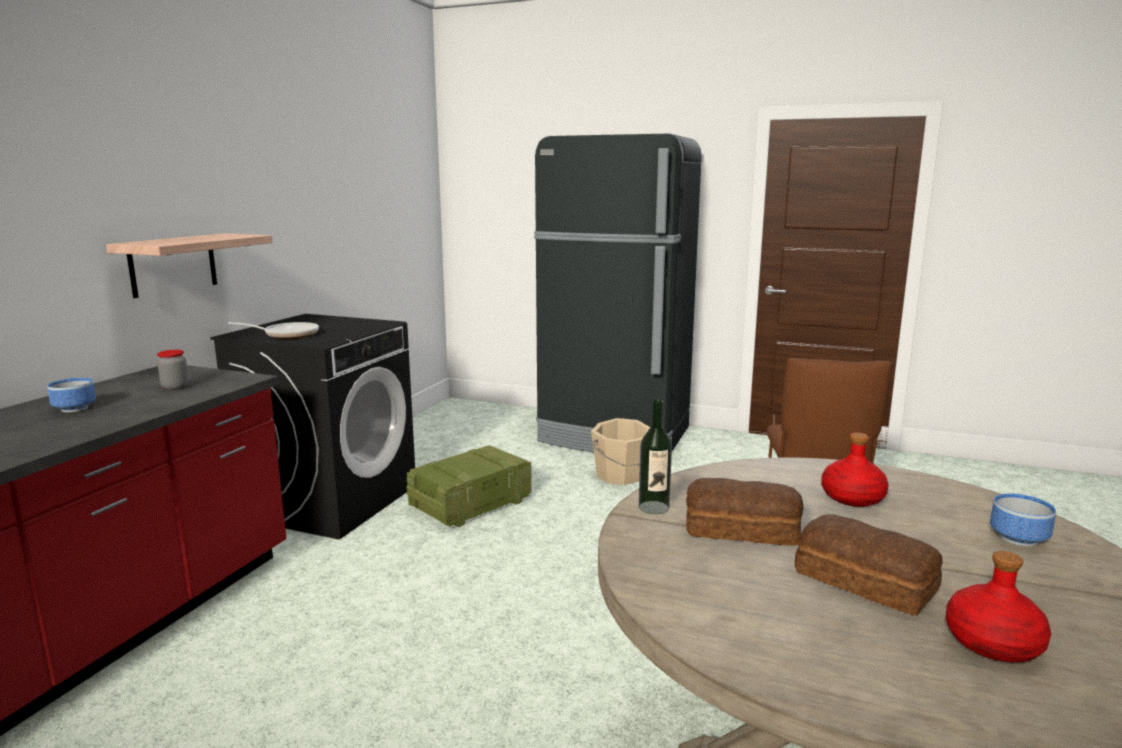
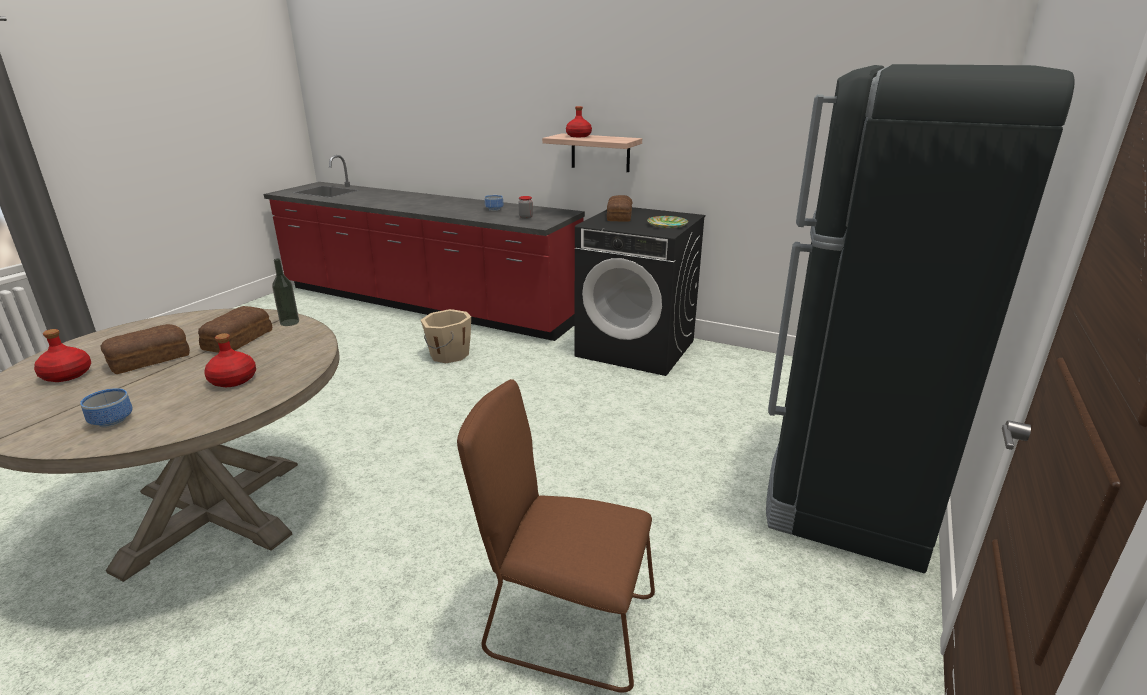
camera: 95 degrees right, 10 degrees up
(166, 240) = (579, 136): none -> red bottle
(287, 334) = (620, 216): frying pan -> bread
(346, 322) = (667, 224): none -> plate
(472, 503) = (631, 400): crate -> none
(621, 476) = (706, 485): beige bucket -> beige bucket (448, 355)

